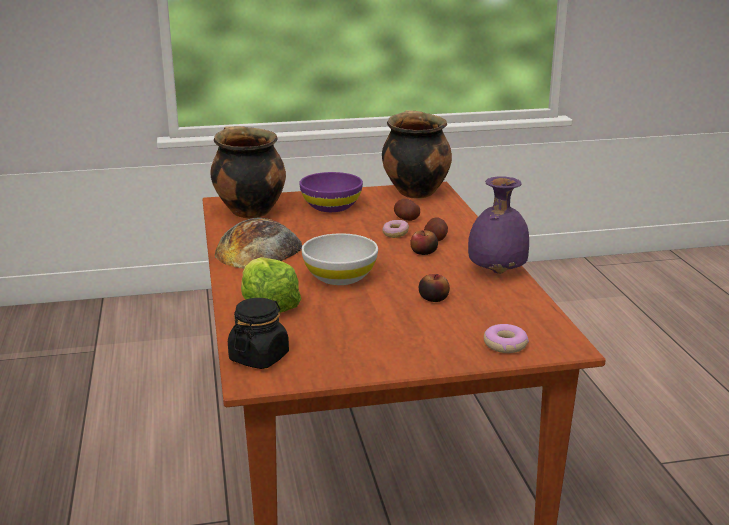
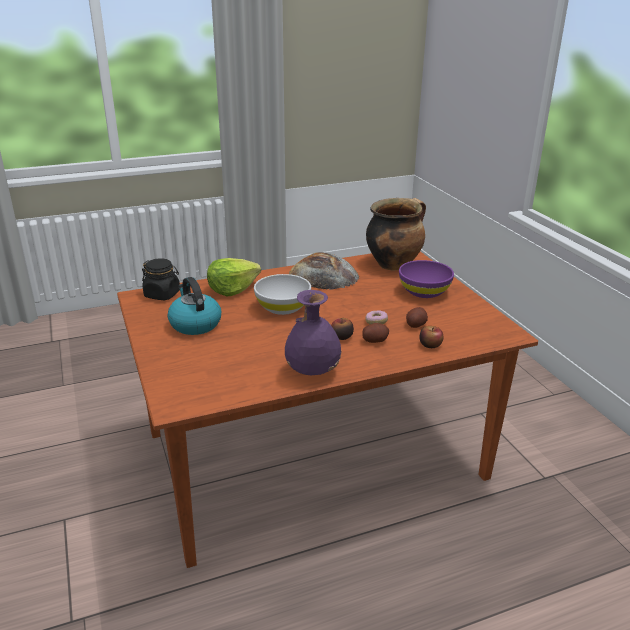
camera: 80 degrees right, 5 degrees up
(367, 332) = (194, 324): none -> kettle
(414, 192) = (490, 324): cooking pot -> none
(433, 298) = (252, 345): apple -> apple (430, 345)
(505, 345) = (176, 377): donut -> none

